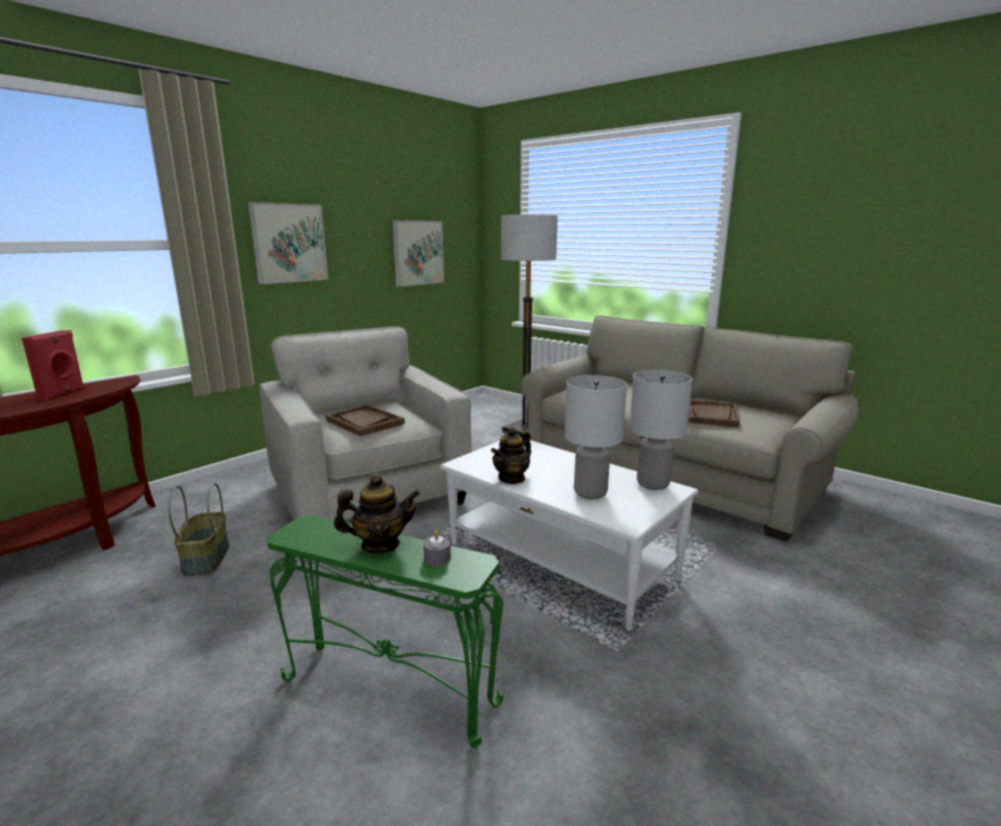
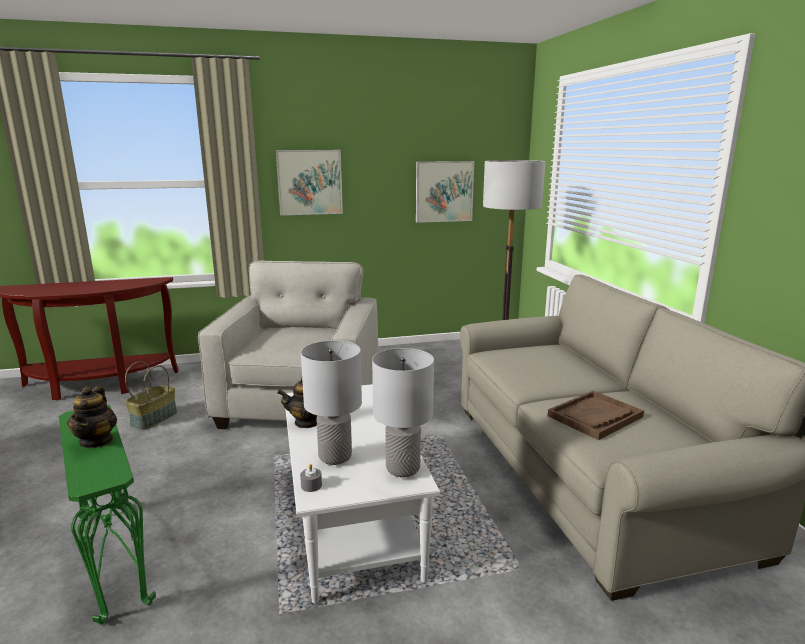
camera: 35 degrees right, 0 degrees up
(63, 394) = (114, 284): red speaker -> none
(364, 422) = (280, 342): brown tray -> none
(380, 545) = (97, 441): teapot -> teapot turned 60 degrees clockwise
(437, 558) = (102, 464): grey candle -> grey candle (311, 485)

